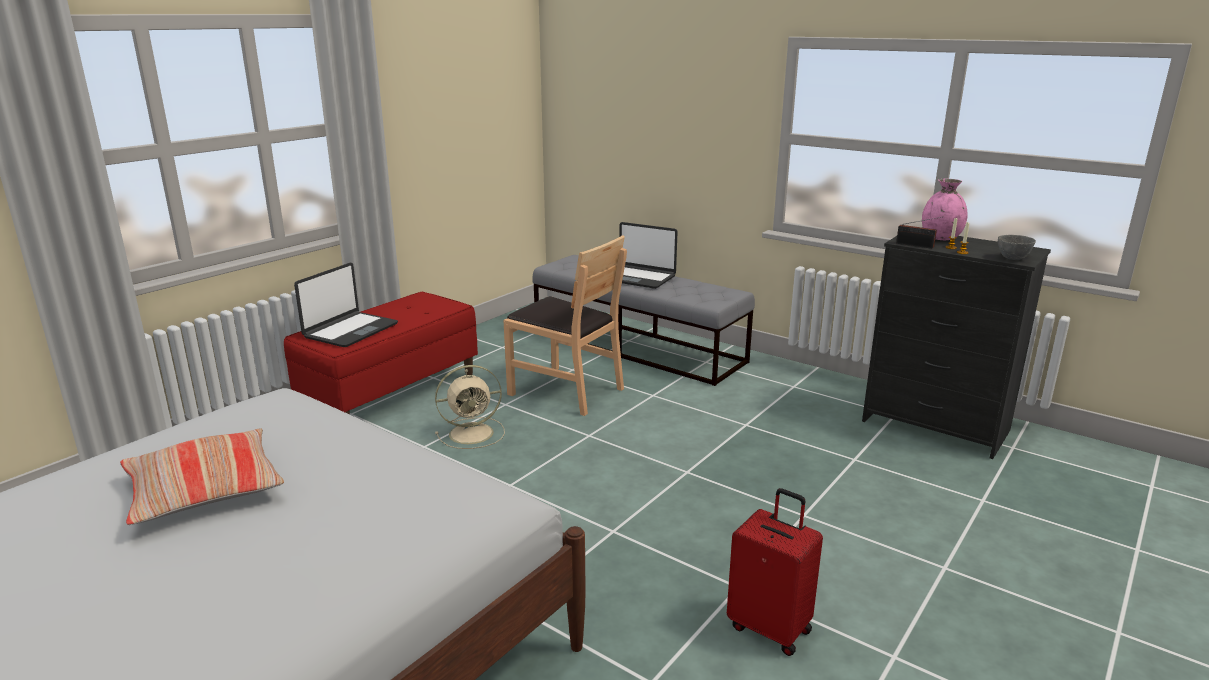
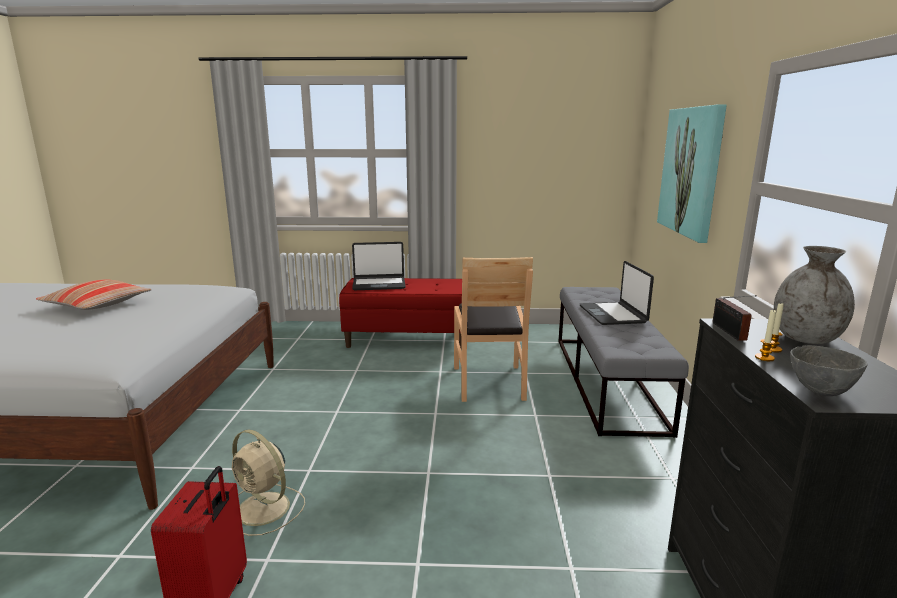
camera: 55 degrees right, 5 degrees down
(473, 433) = (389, 377): beige fan -> beige fan (264, 509)
(670, 124) = (691, 171): none -> picture
(941, 238) = (806, 339): pink vase -> grey vase

